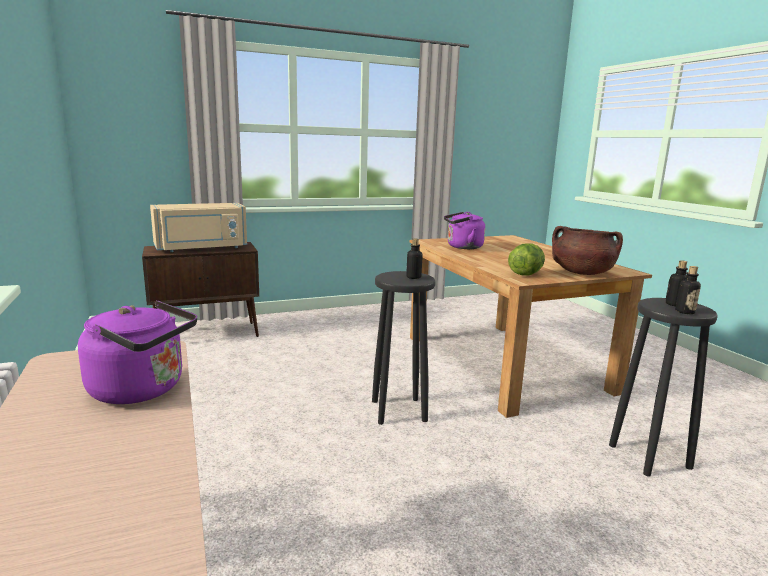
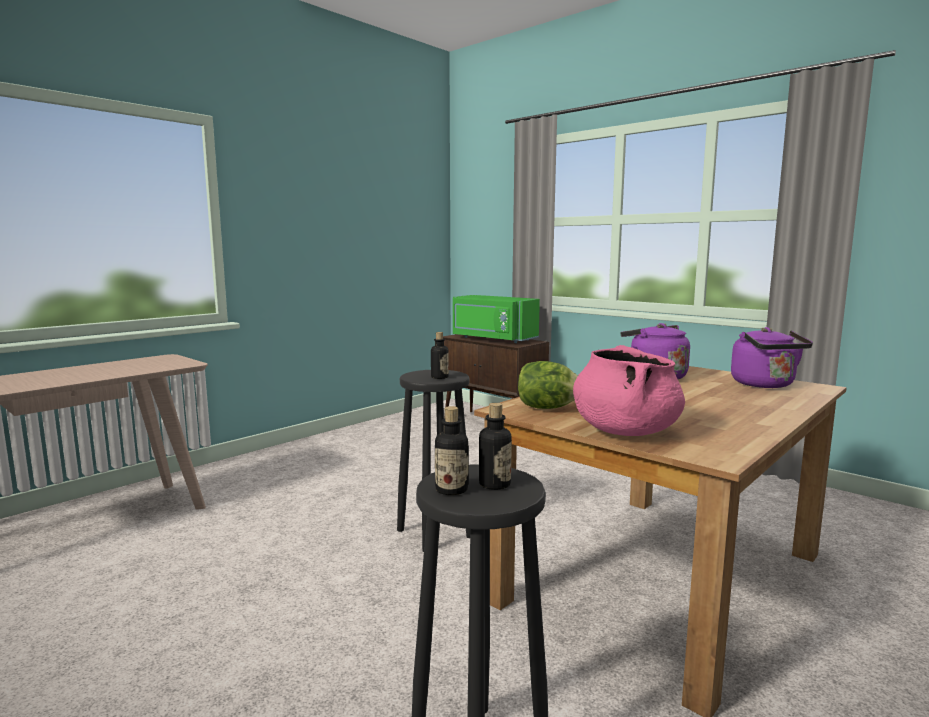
camera: 65 degrees right, 5 degrees down
(143, 390) = (121, 371): purple kettle -> purple kettle (765, 385)
(201, 248) = (492, 339): beige microwave -> green microwave
(581, 273) = (625, 431): brown cooking pot -> pink cooking pot

